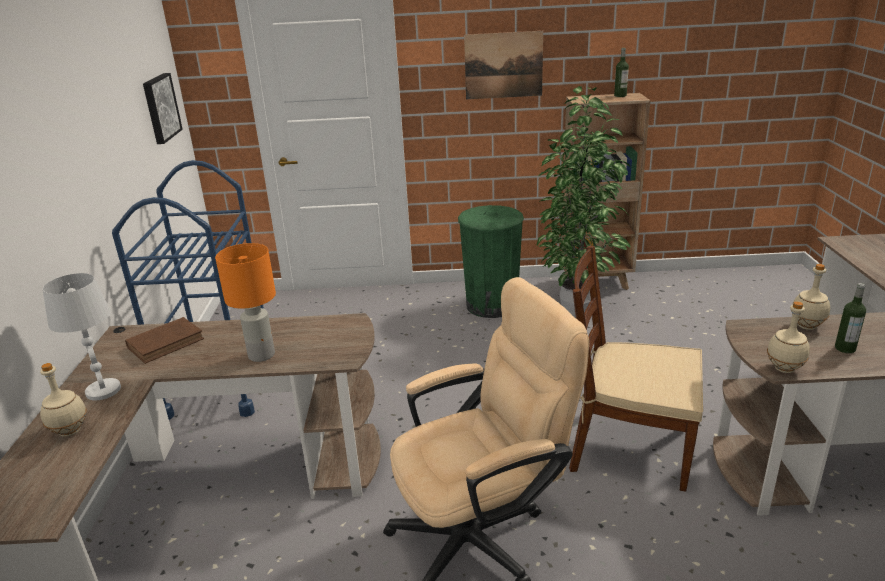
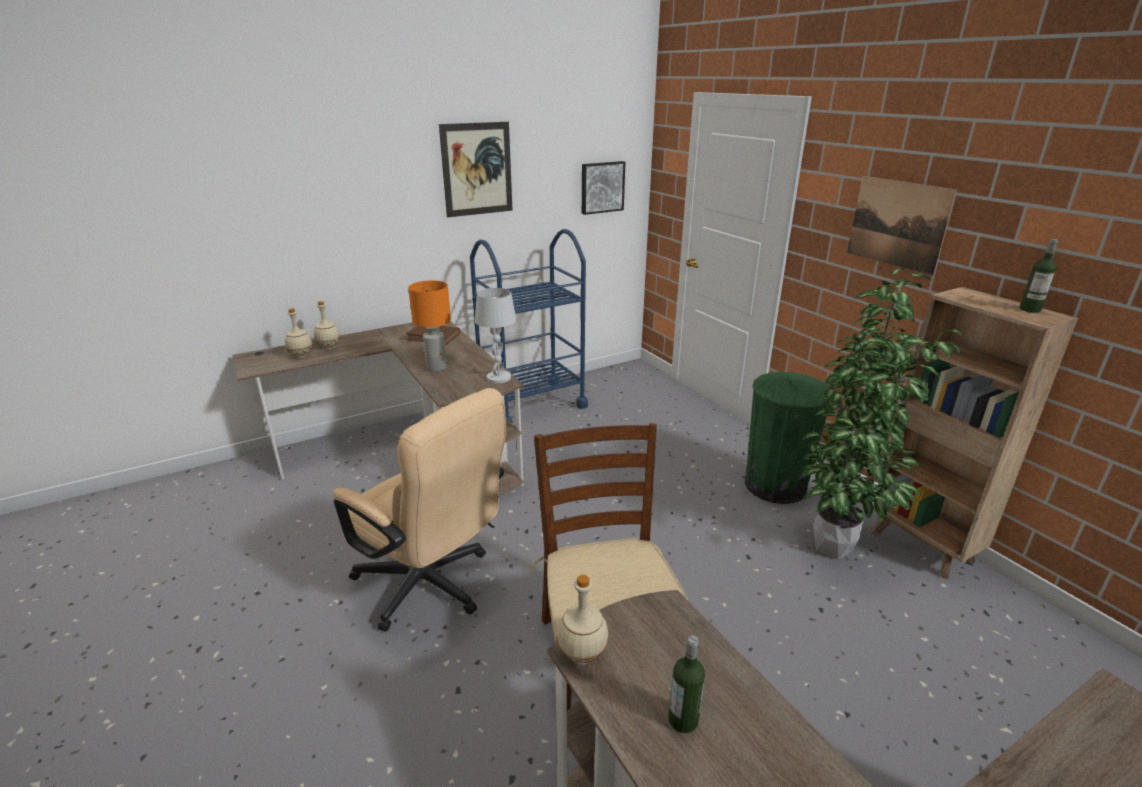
camera: 60 degrees right, 0 degrees up
(78, 112) = (477, 169): none -> picture
(104, 390) = (372, 340): white table lamp -> white table lamp (499, 378)
(806, 326) = (720, 670): beige bottle -> beige bottle (301, 356)

